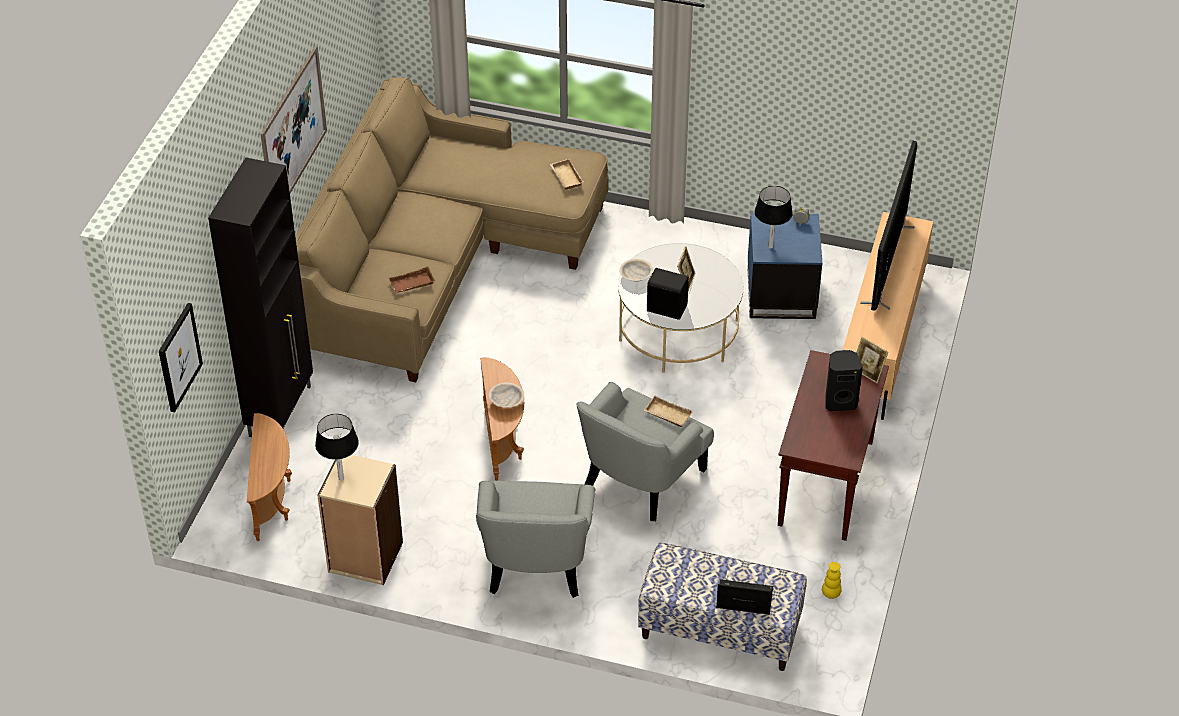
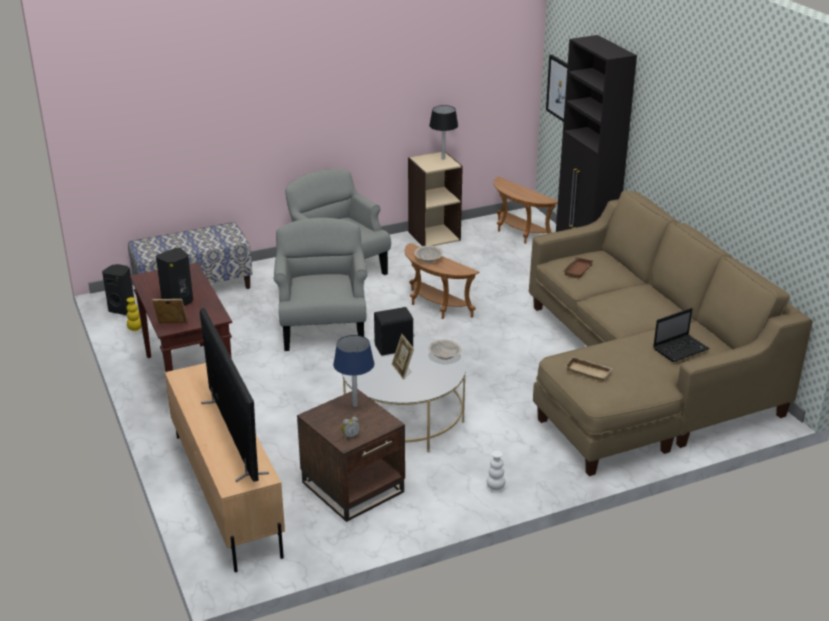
camera: 140 degrees right, 15 degrees down
(293, 132) = (694, 141): picture -> none
(667, 415) = (316, 296): beige tray -> none
(678, 236) = (495, 487): none -> white vase
(743, 599) = (170, 241): laptop -> laptop (681, 348)
(770, 247) = (355, 405): black table lamp -> blue table lamp
(780, 294) = (353, 487): blue side table -> brown side table
(823, 639) = (123, 309): none -> black speaker

